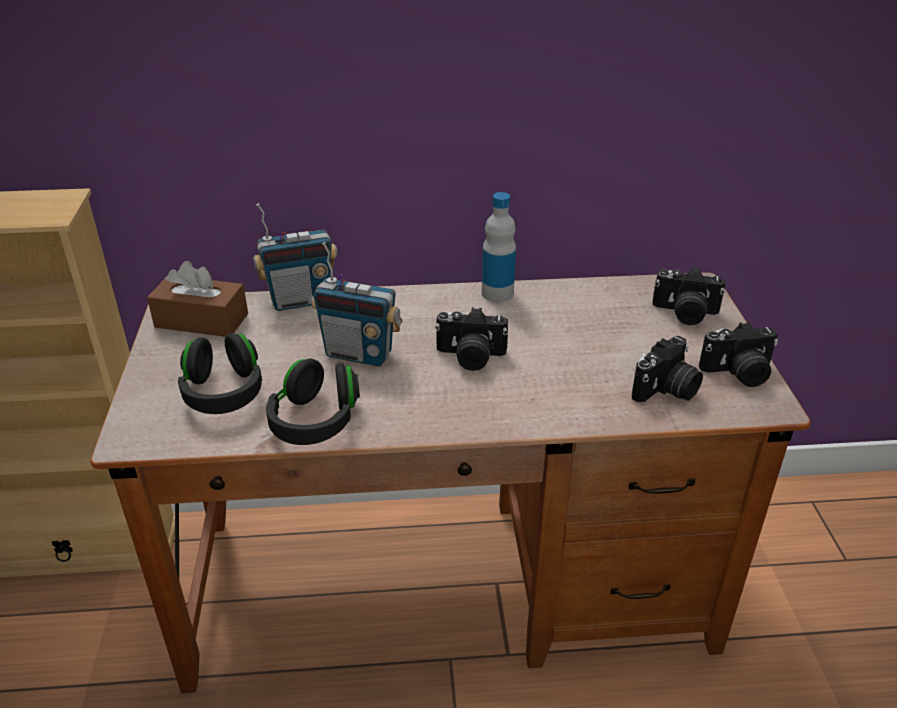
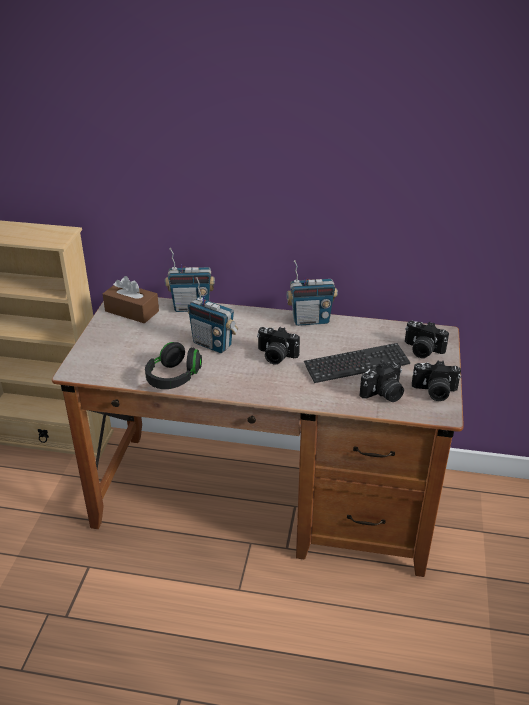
camera: 15 degrees right, 0 degrees up
(223, 393) = (130, 354): black headphones -> none
(497, 293) = (310, 320): bottle -> radio
(601, 350) = (356, 365): none -> keyboard

